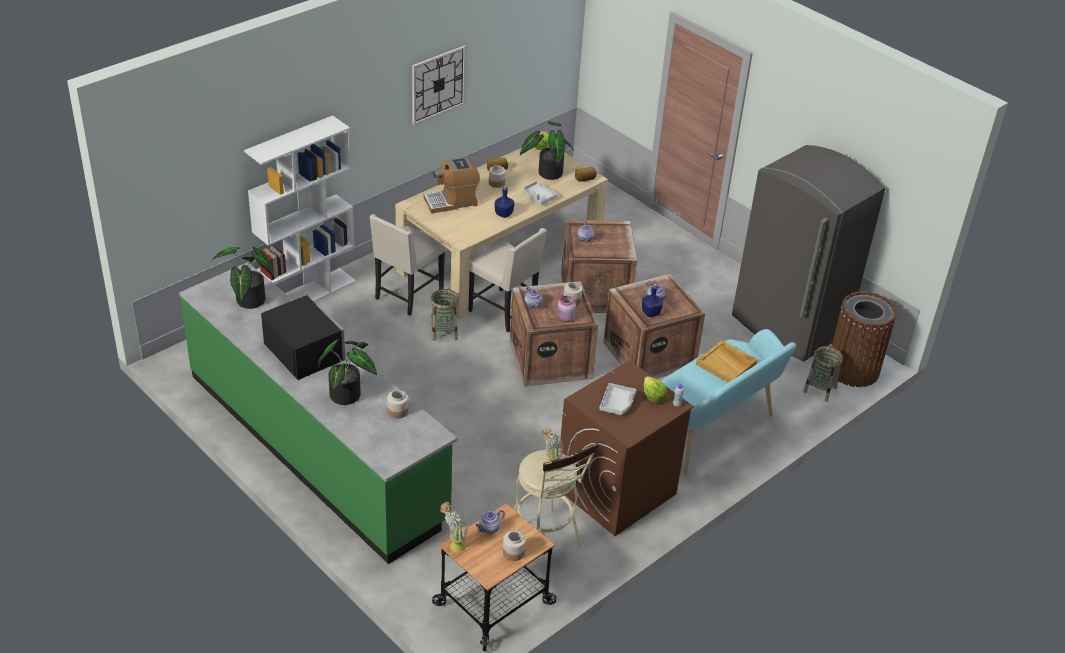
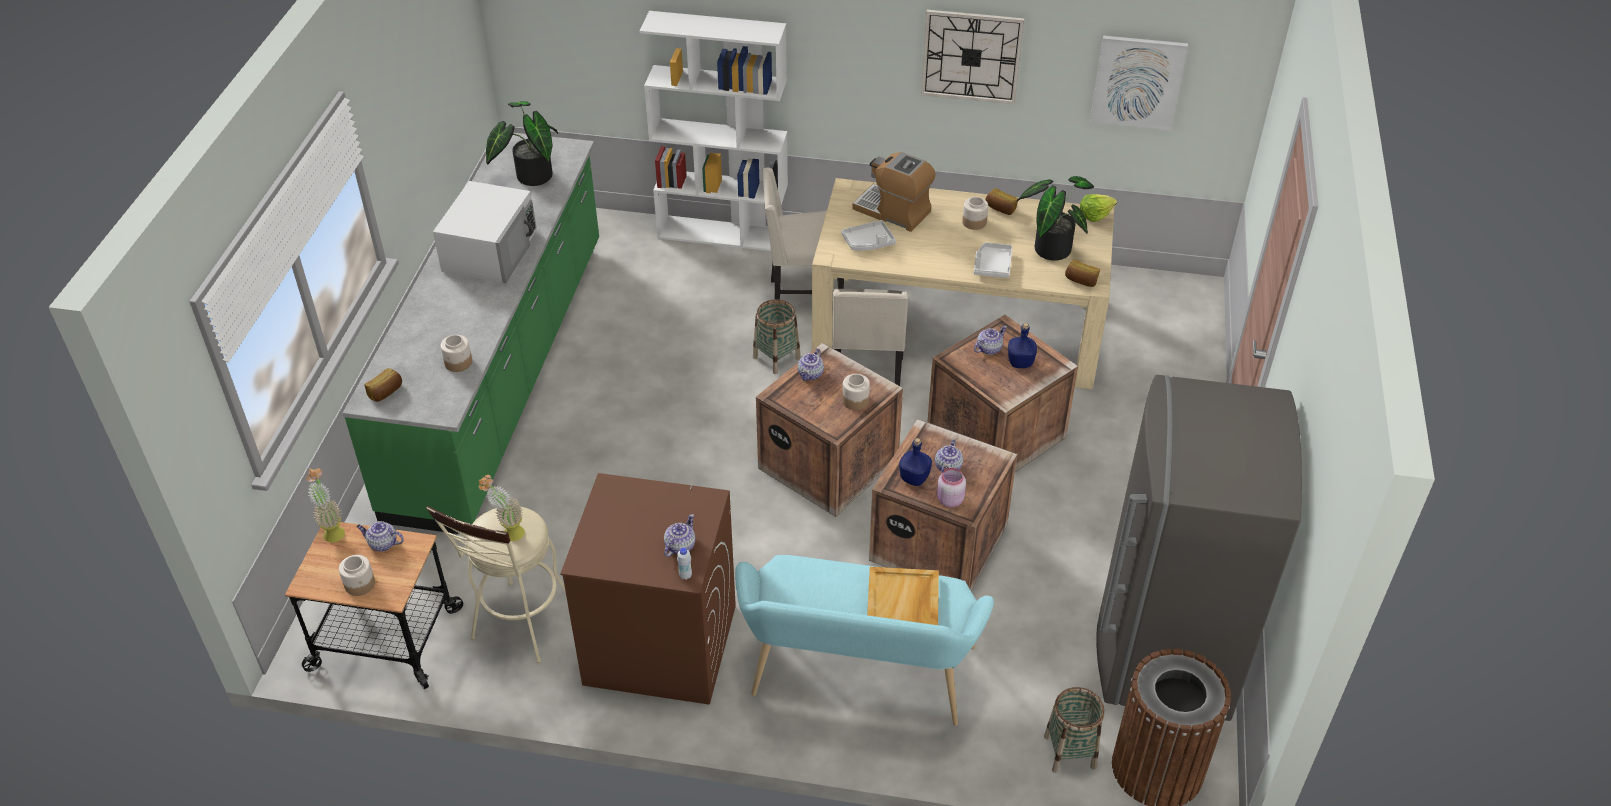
camera: 55 degrees right, 5 degrees up
(303, 351) = (491, 250): black microwave -> white microwave
(348, 394) = (453, 315): potted plant -> none
(389, 452) = (386, 392): none -> bread
(503, 214) = (922, 258): blue bottle -> blue bottle (1019, 362)
(522, 57) = (1137, 82): none -> picture
(565, 318) = (815, 412): pink jar -> pink jar (949, 500)
(617, 403) = (633, 521): grey tray -> grey tray (868, 242)
(653, 396) = (679, 546): lettuce -> teapot

